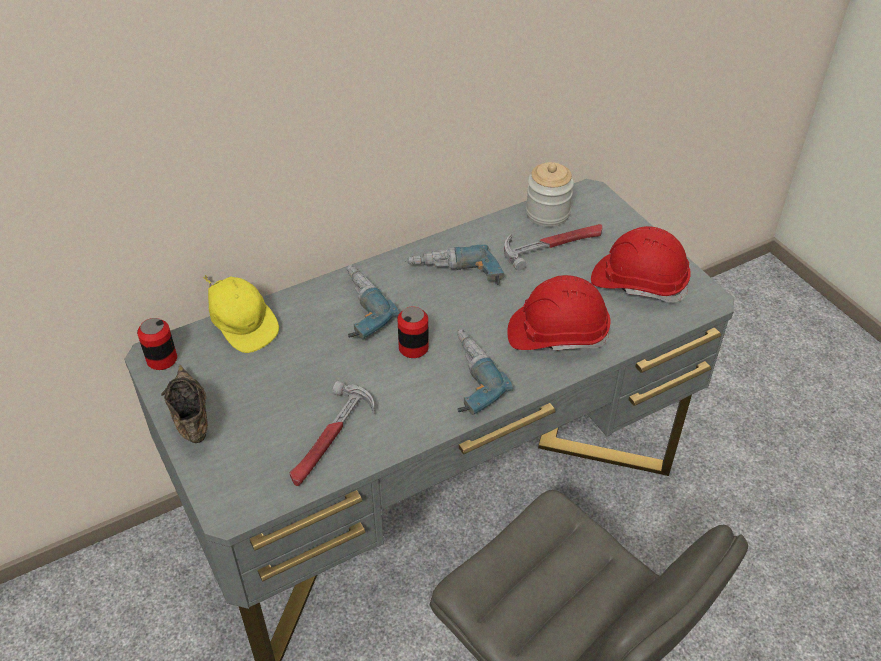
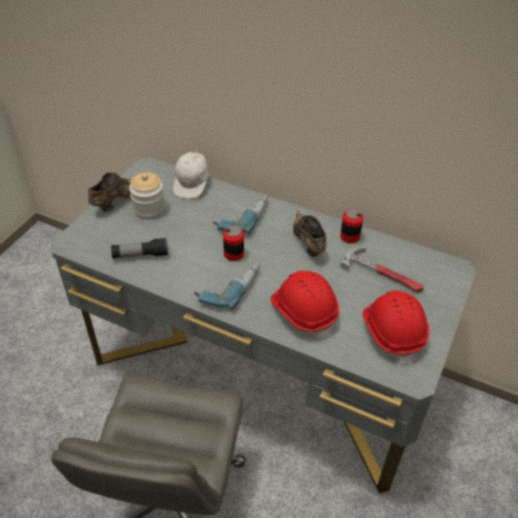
camera: 55 degrees right, 0 degrees up
(162, 359) = (146, 171): can -> can (349, 237)
(243, 326) = (192, 184): yellow cap -> white cap
(330, 439) = (140, 255): hammer -> flashlight
(454, 277) = (308, 243): power drill -> brown shoe
(547, 214) = (410, 258): jar -> jar (149, 209)

